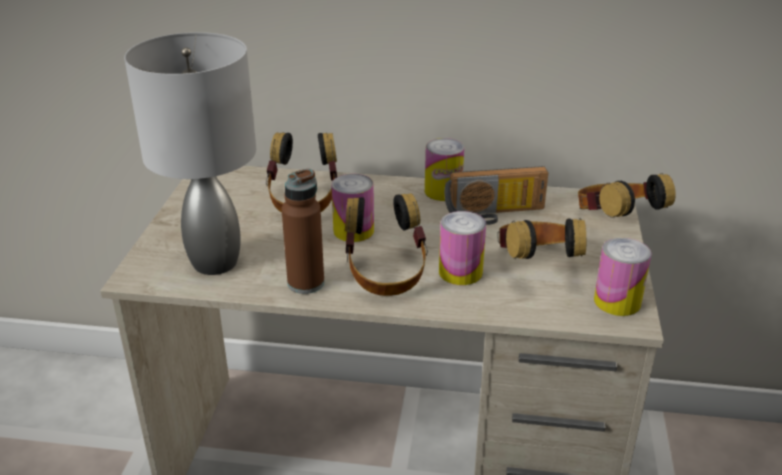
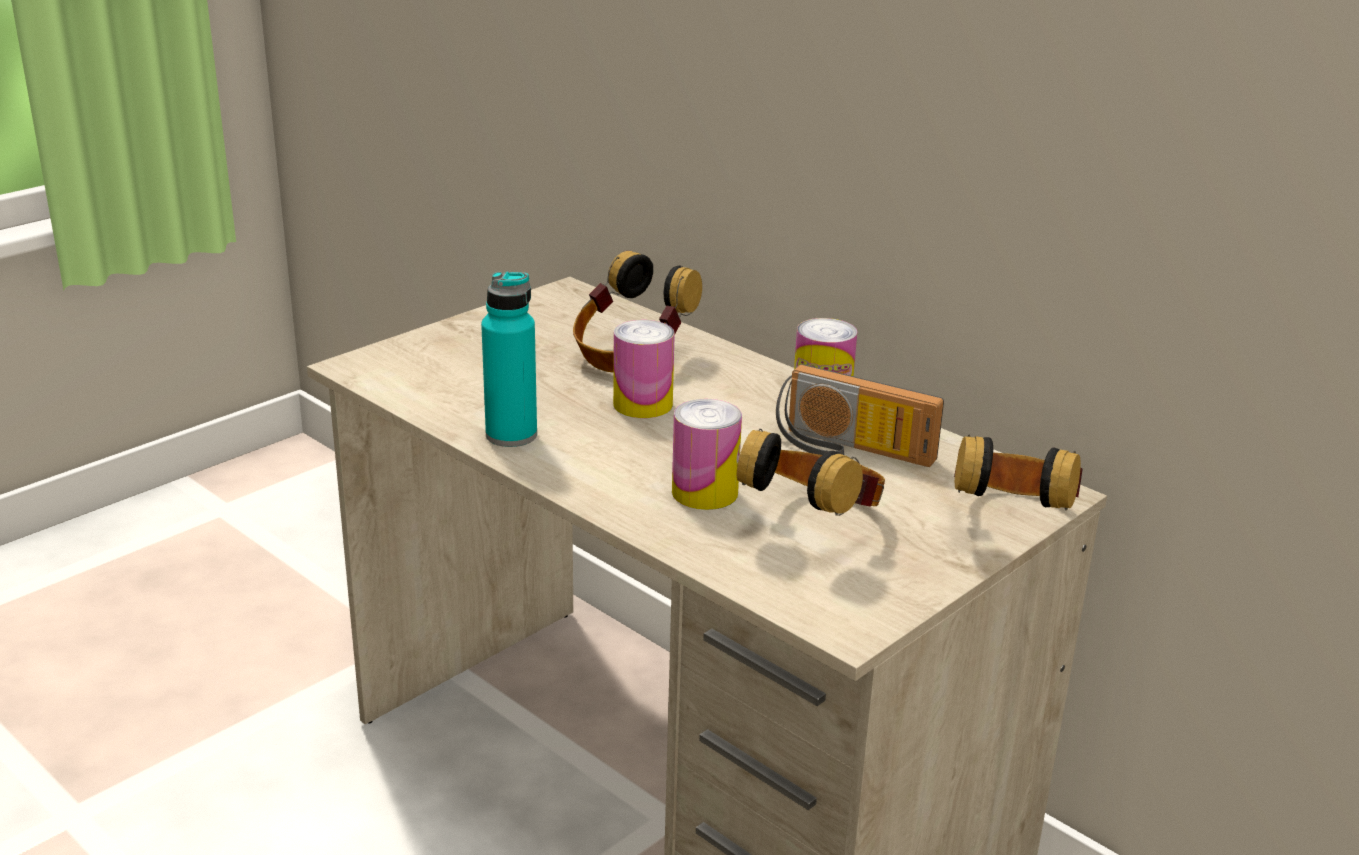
camera: 35 degrees right, 5 degrees down
(216, 263) = (448, 382): grey table lamp -> none
(306, 283) = (511, 435): brown bottle -> turquoise bottle
(385, 274) = (612, 460): headphones -> none
(617, 301) = (861, 602): can -> none

